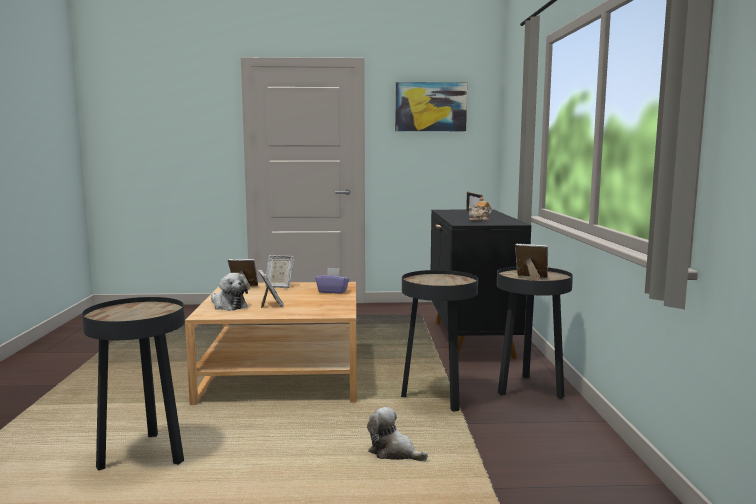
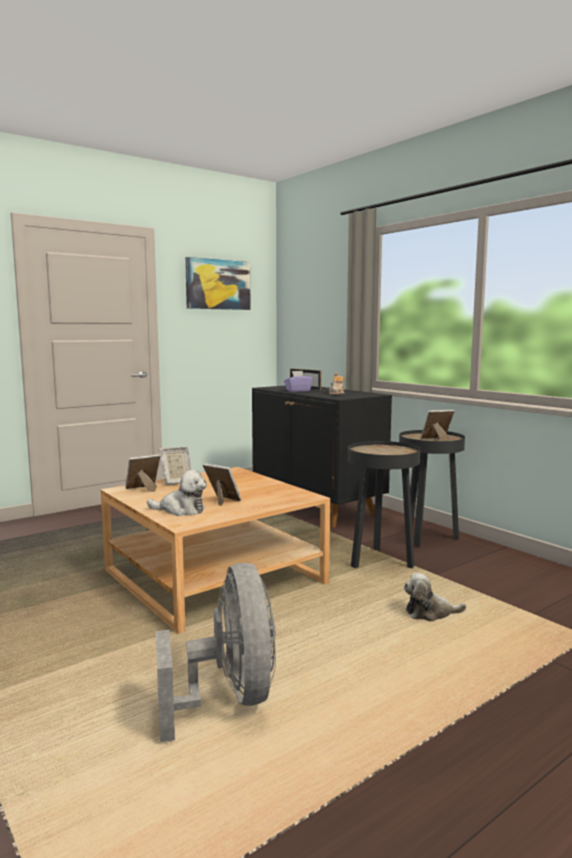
camera: 35 degrees left, 0 degrees up
(144, 455) = (229, 698): black side table -> grey fan
(332, 291) = (243, 478): purple tissue box -> purple tissue box (298, 391)

